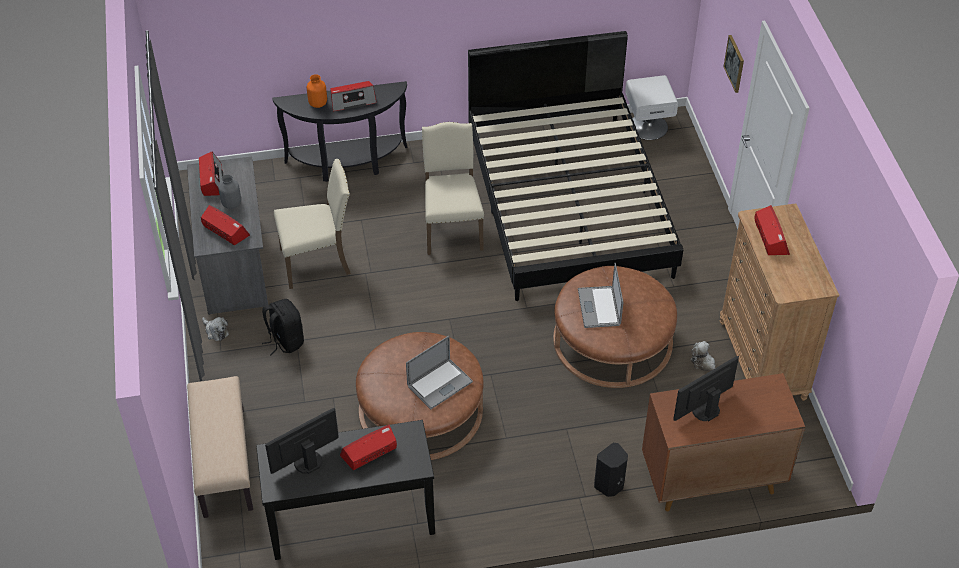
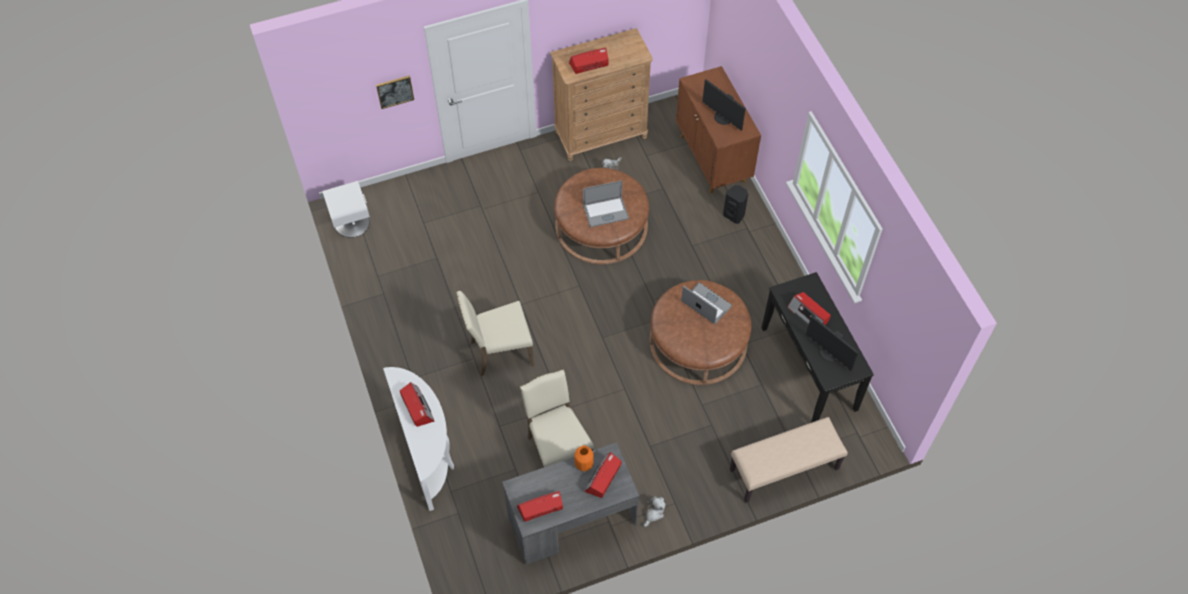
camera: 100 degrees left, 10 degrees up
(231, 204) = (569, 482): grey vase -> none
(285, 341) = (652, 455): black backpack -> none
(318, 103) = (424, 437): orange vase -> orange vase (583, 464)
(348, 164) = (428, 453): black console table -> white console table
(569, 203) = (456, 270): black bed -> none

